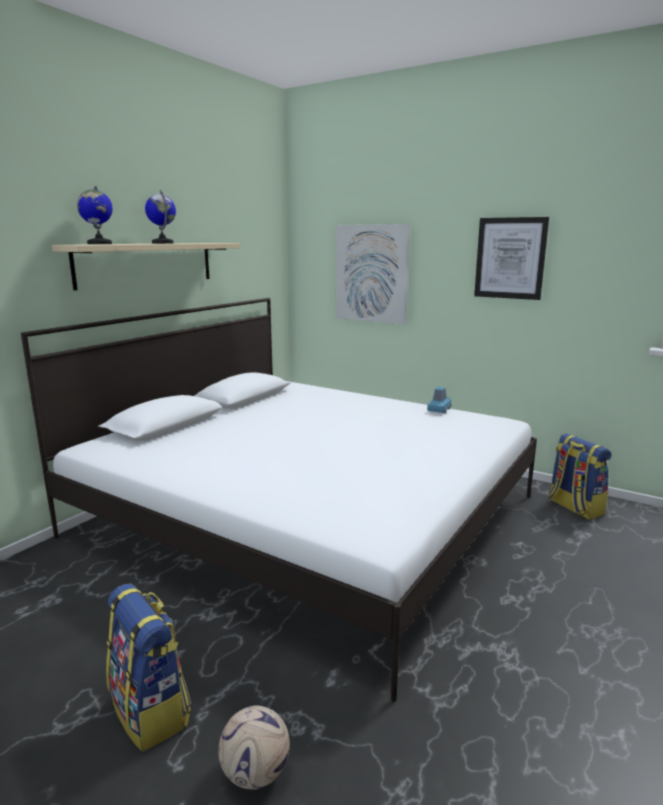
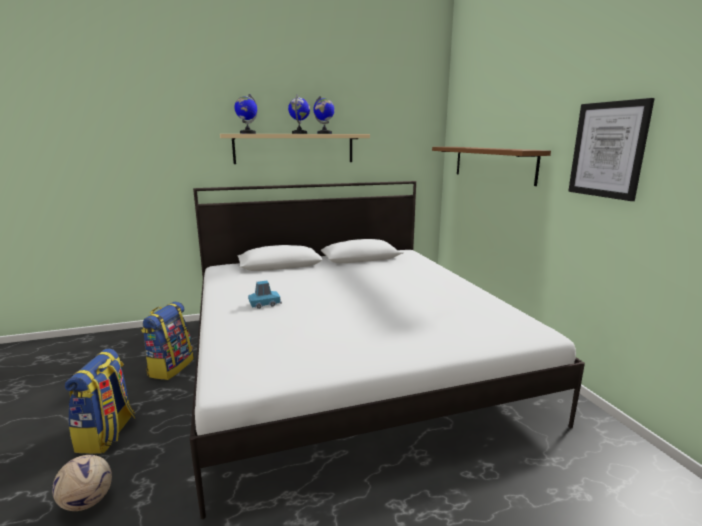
camera: 40 degrees right, 0 degrees up
(189, 243) = (324, 133): none -> globe
(371, 273) = (493, 164): picture -> brown shelf
(439, 409) = (493, 303): blue toy car -> blue toy car (265, 304)
(574, 507) = (615, 462): backpack -> backpack (170, 367)

